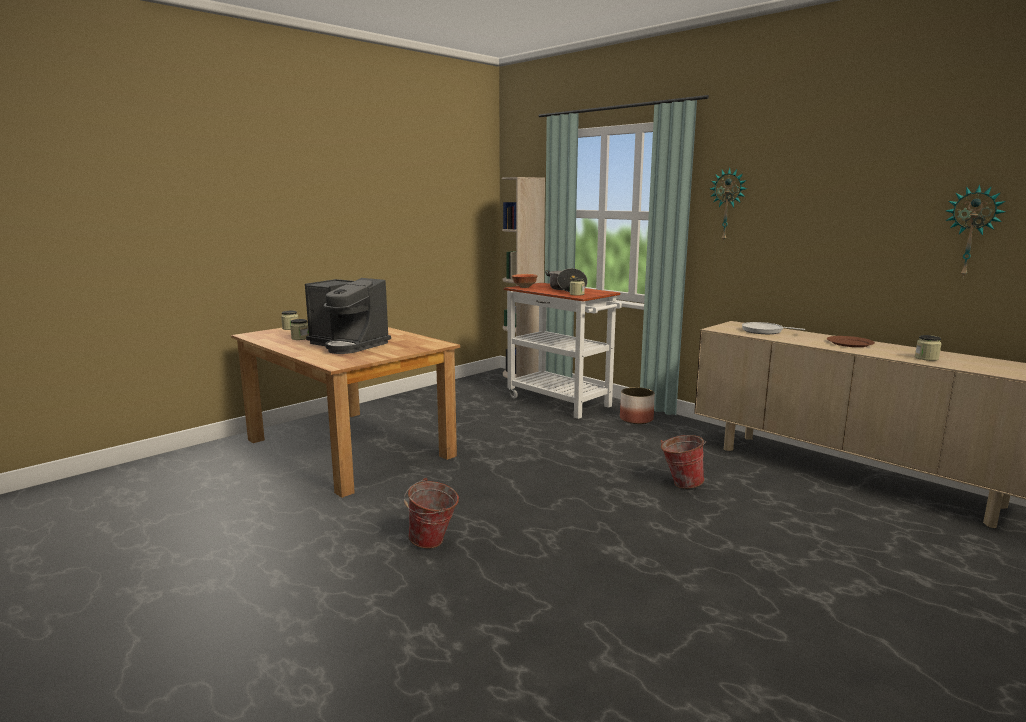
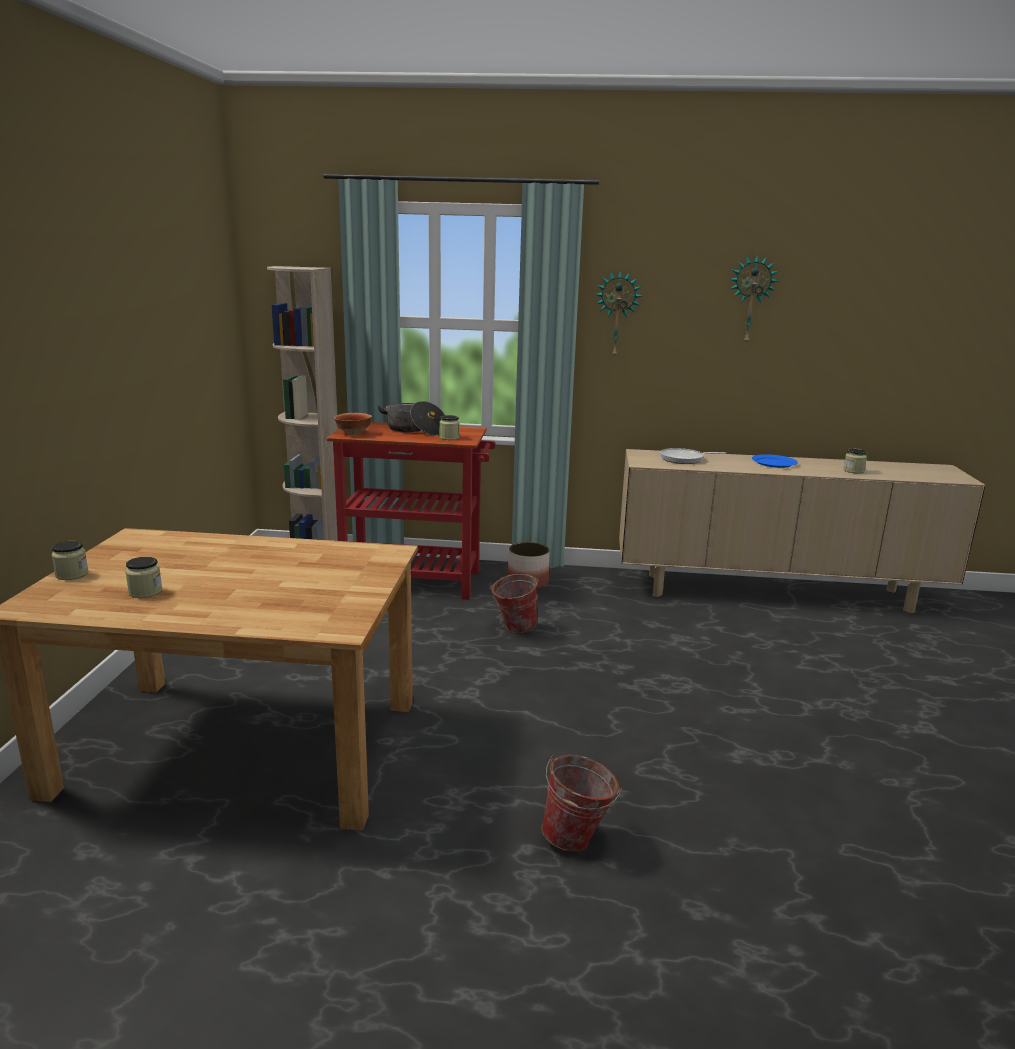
camera: 40 degrees left, 5 degrees up
(348, 345) = (264, 586): coffee machine -> none
(560, 402) = (415, 581): white cart -> red cart
(680, 484) = (679, 651): bucket -> bucket (513, 628)
(850, 343) = (774, 463): brown plate -> blue plate
(971, 232) = (866, 346): wall clock -> wall clock (750, 300)

